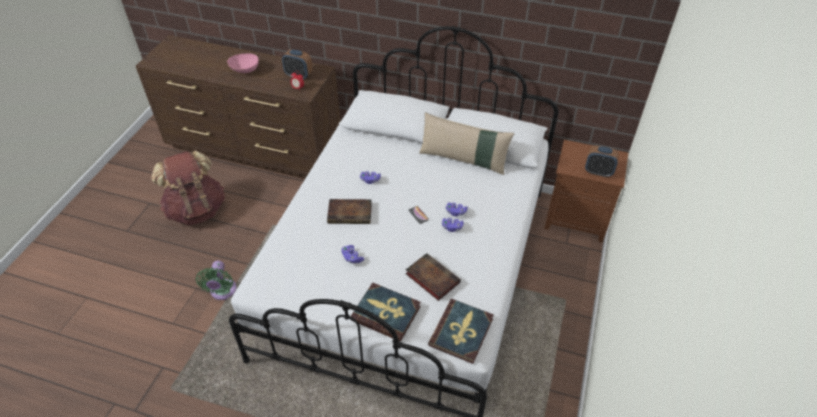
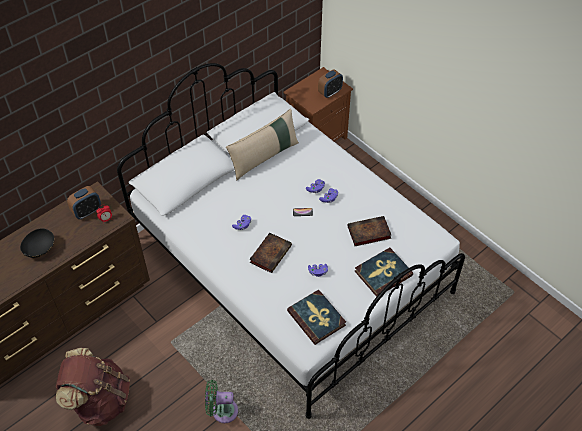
camera: 60 degrees left, 5 degrees up
(222, 292) = (222, 411): green fan -> green fan turned 150 degrees clockwise
(245, 70) = (40, 250): pink bowl -> black bowl
(461, 332) = (424, 238): book -> book (316, 318)

